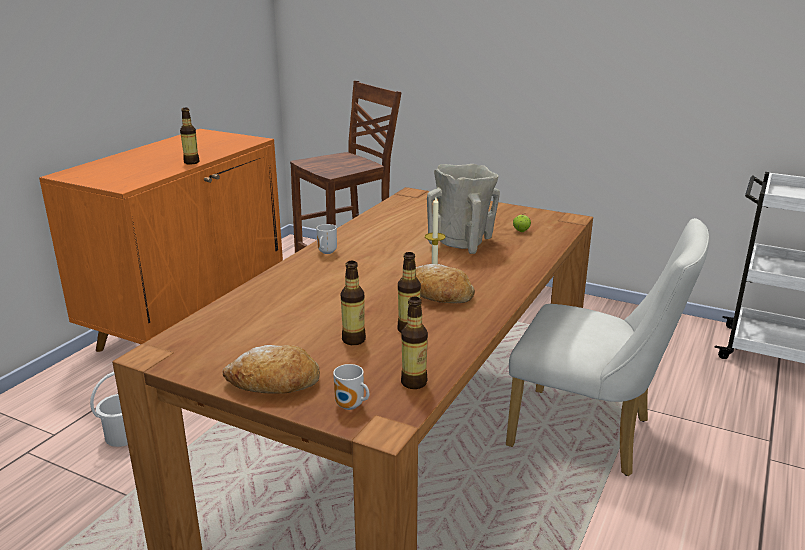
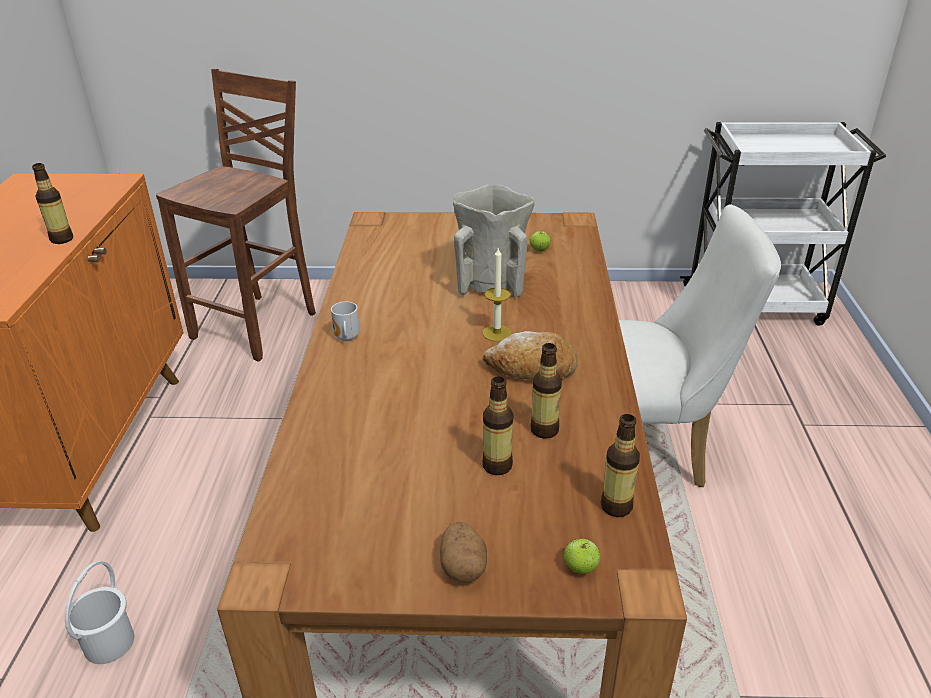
camera: 25 degrees left, 10 degrees up
(273, 383) = (463, 566): bread -> potato
(350, 407) = (580, 568): mug -> apple

